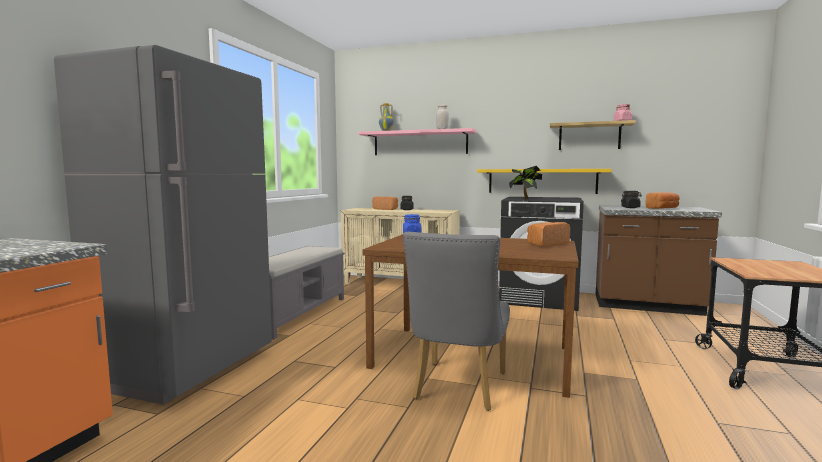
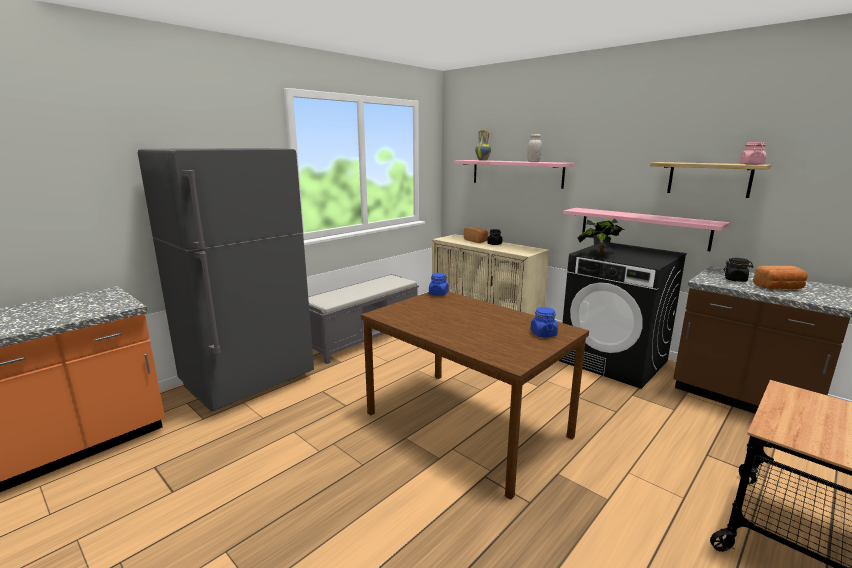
camera: 25 degrees right, 10 degrees up
(457, 389) = (419, 457): grey chair -> none
(541, 181) = (642, 228): yellow shelf -> pink shelf
(546, 244) = (543, 334): bread -> blue jar

